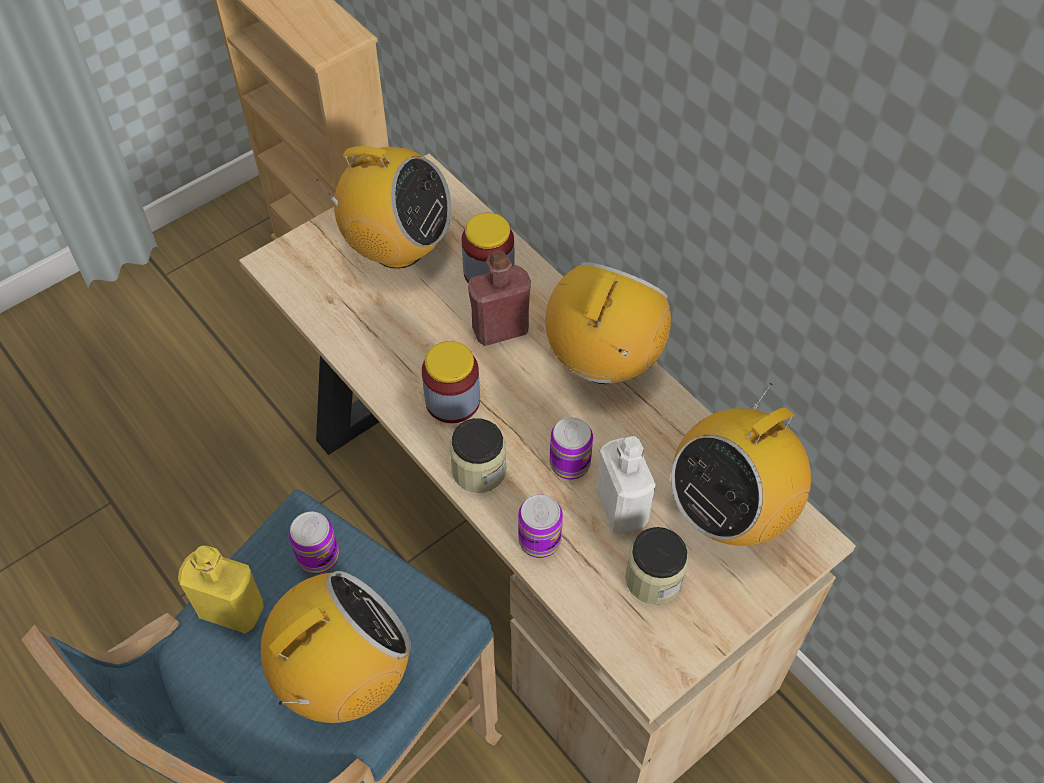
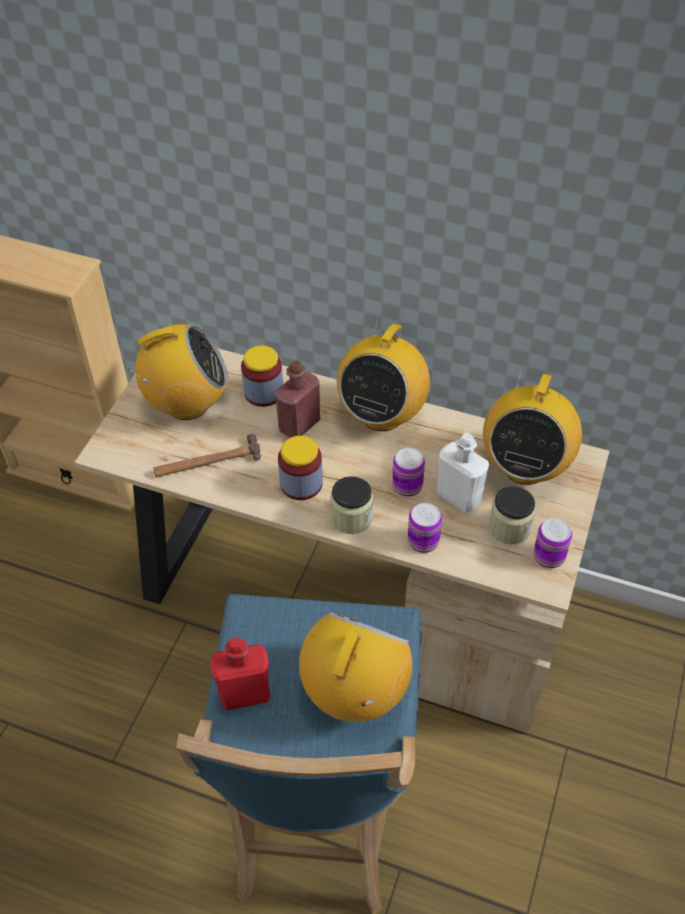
camera: 30 degrees left, 5 degrees down
(232, 610) = (245, 694): yellow bottle -> red bottle
(318, 556) = (279, 628): can -> can (549, 556)
(371, 325) = (207, 461): none -> hammer
(603, 362) = (382, 414): radio -> radio turned 150 degrees counterclockwise

